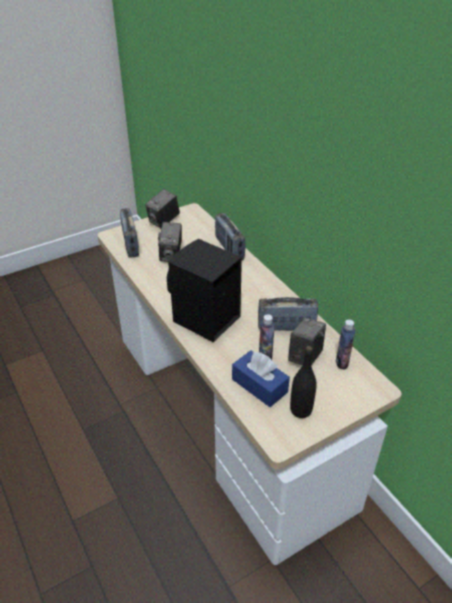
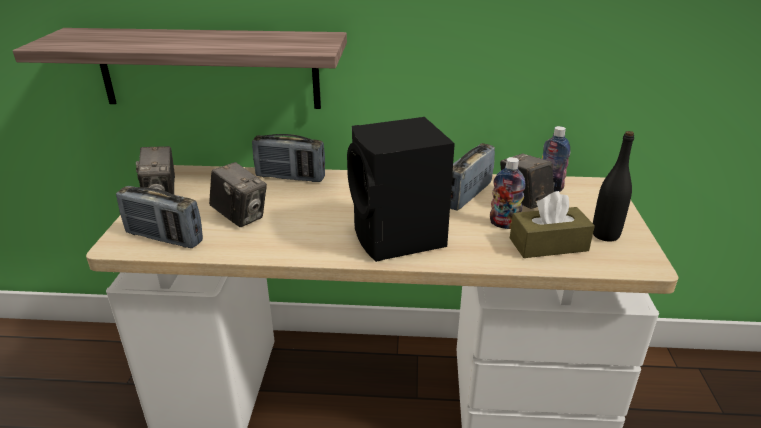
camera: 55 degrees left, 10 degrees down
(220, 158) = (209, 68): none -> shelf
(259, 385) = (548, 244): blue tissue box -> brown tissue box

